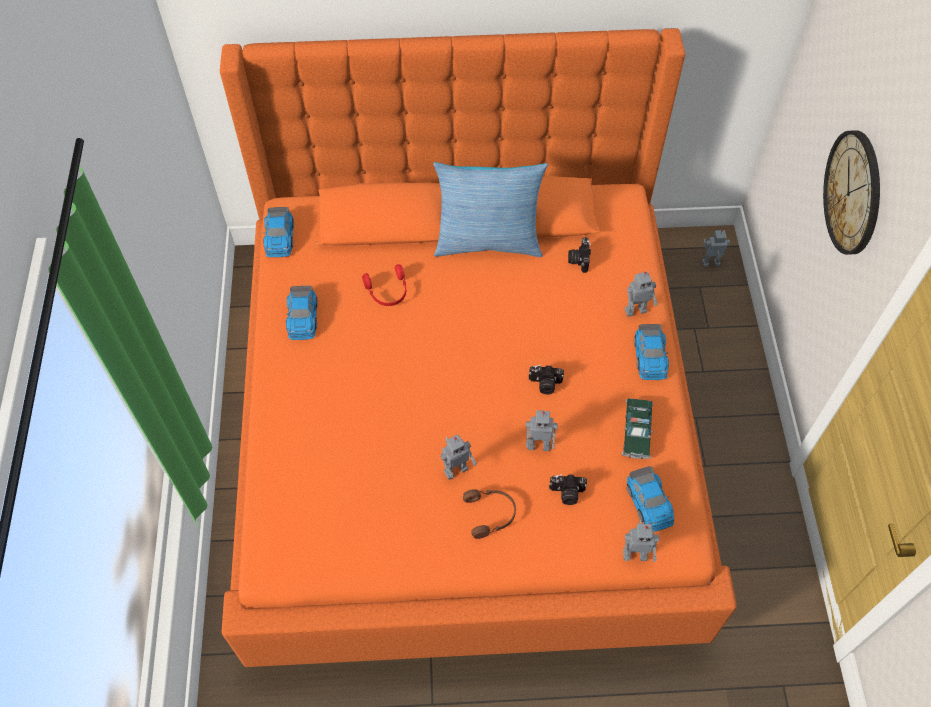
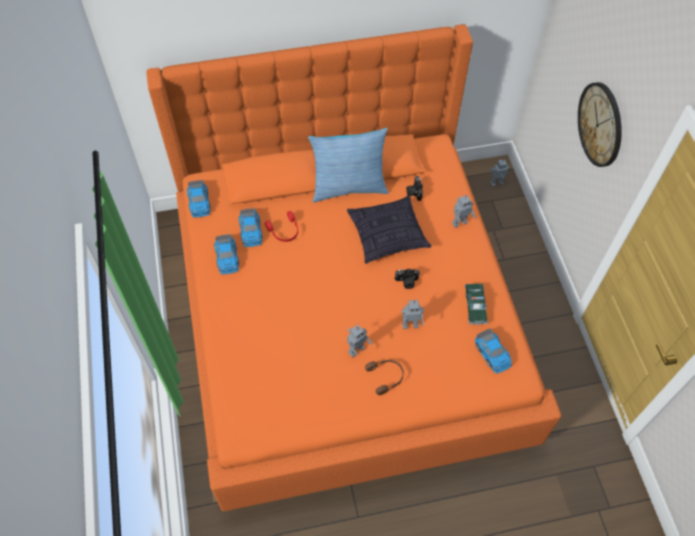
camera: 10 degrees left, 0 degrees up
(530, 315) = (387, 235): none -> pillow
(567, 493) = (435, 355): camera -> none
(635, 553) = (489, 389): toy robot -> none
(650, 357) = (475, 253): toy car -> toy car (251, 231)

